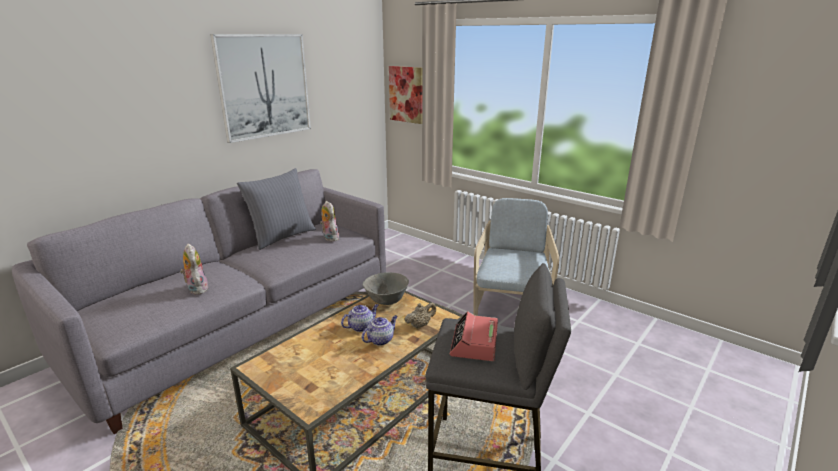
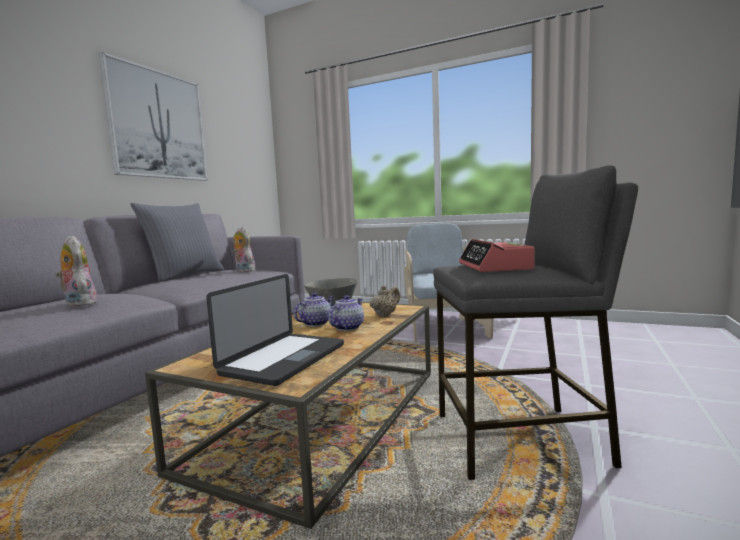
camera: 15 degrees left, 15 degrees down
(317, 376) = (285, 359): none -> laptop
(406, 94) = (299, 160): picture -> none

